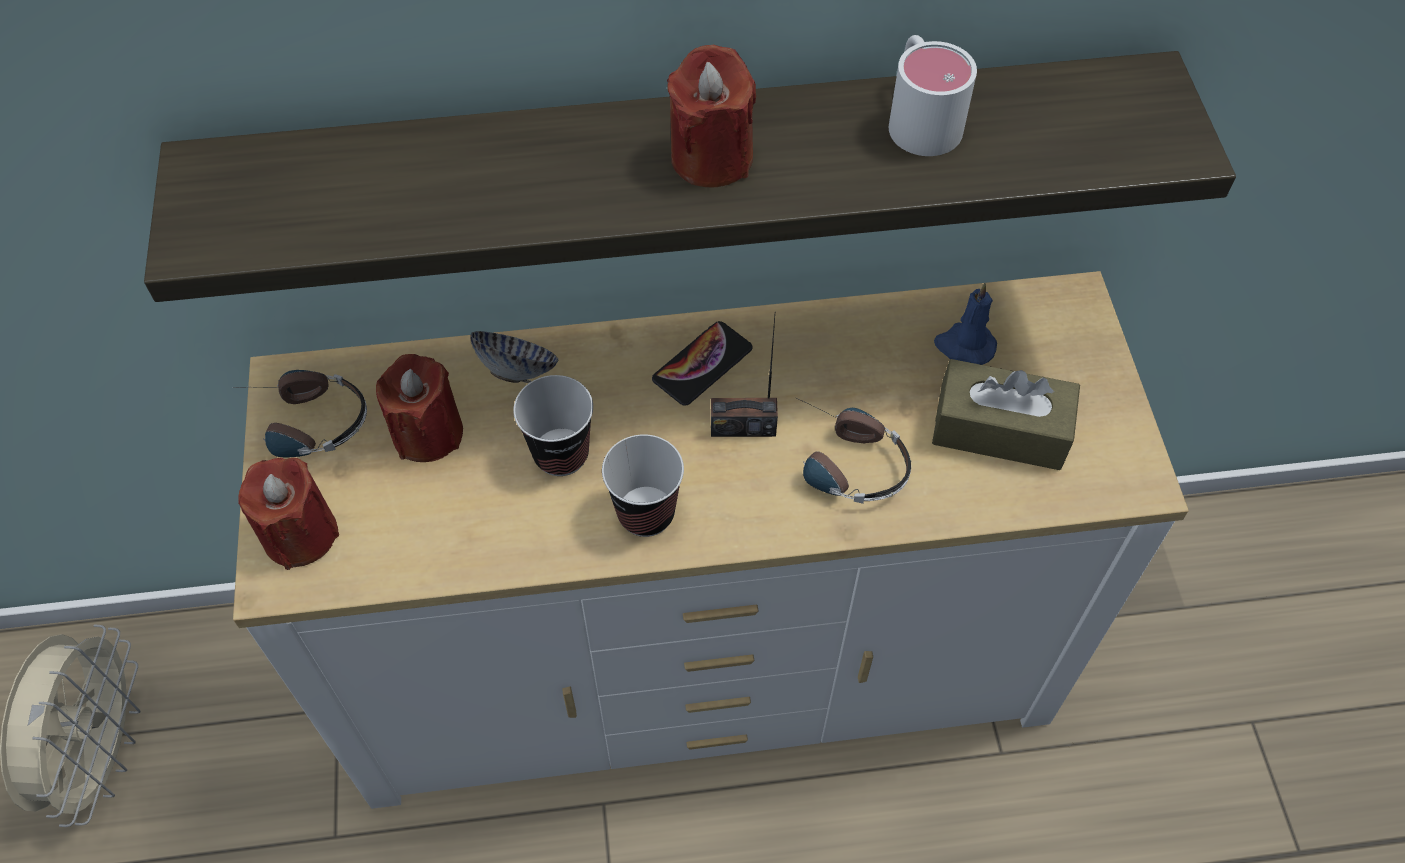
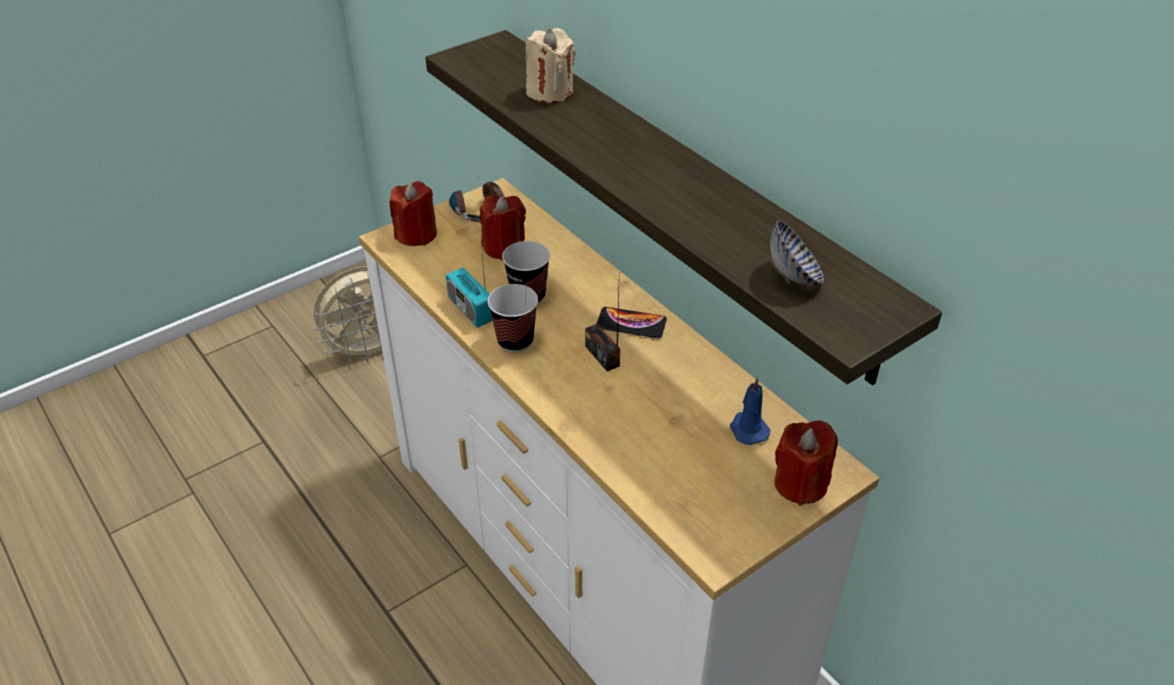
camera: 60 degrees right, 15 degrees down
(415, 172) = (550, 92): none -> beige candle
(517, 370) = (567, 260): bowl -> bowl (793, 276)
(539, 538) = (471, 310): none -> radio
(711, 157) = (648, 167): red candle -> red candle (800, 484)
(840, 461) = (612, 404): headphones -> none
(920, 116) = (757, 225): white mug -> none
(999, 430) = (696, 469): brown tissue box -> none

